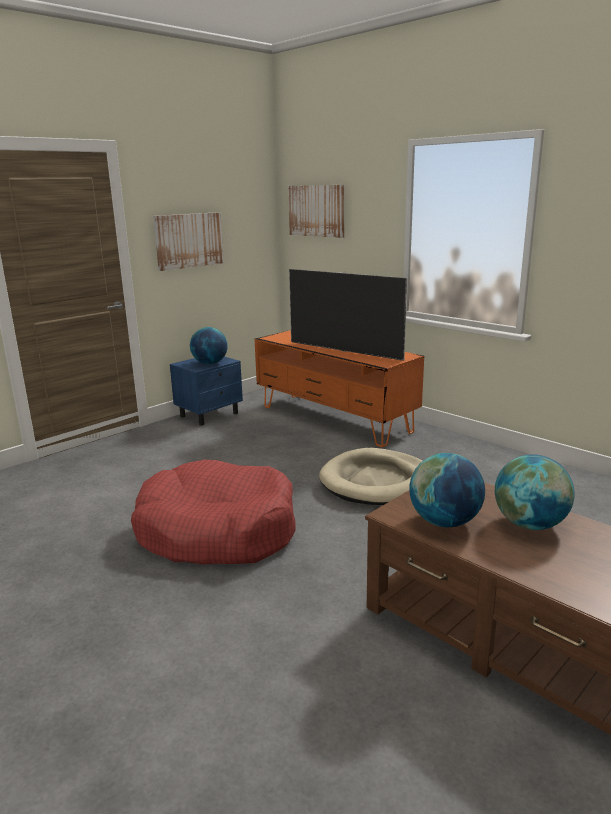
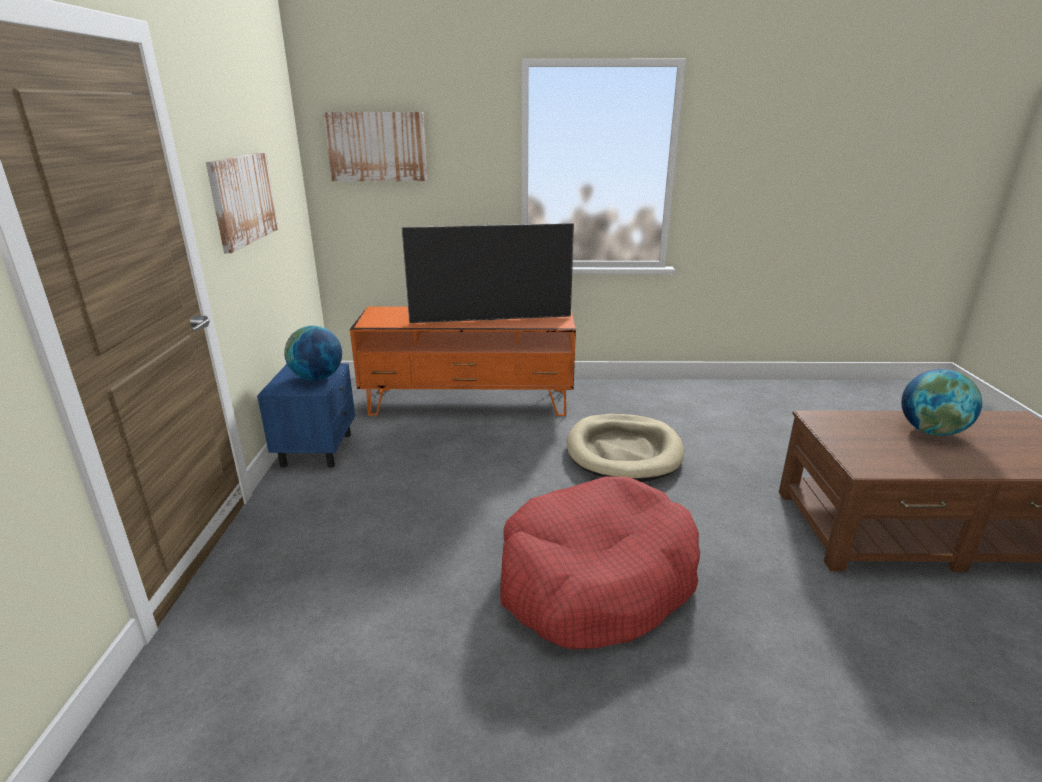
camera: 45 degrees left, 5 degrees up
(444, 522) = (900, 456): globe -> none

